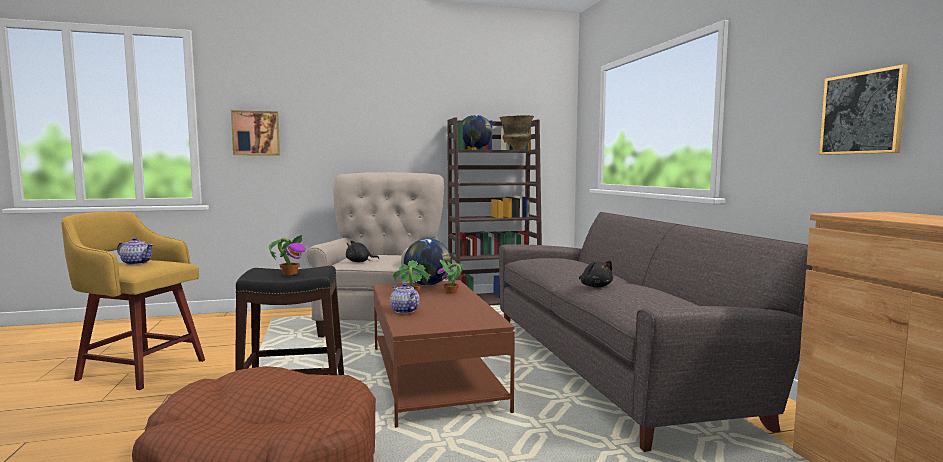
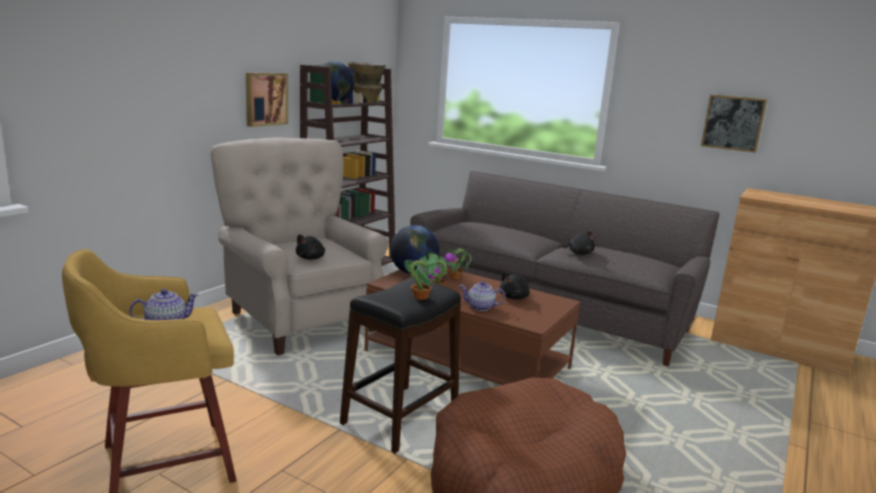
camera: 45 degrees left, 10 degrees up
(256, 133) = (86, 85): picture -> picture (265, 99)
(457, 311) = (514, 297): none -> black plush toy

